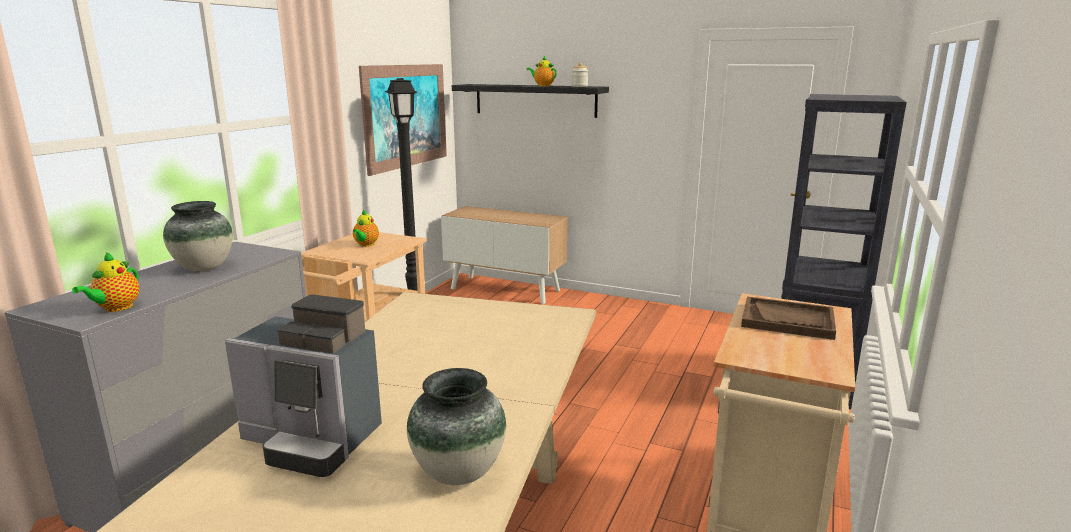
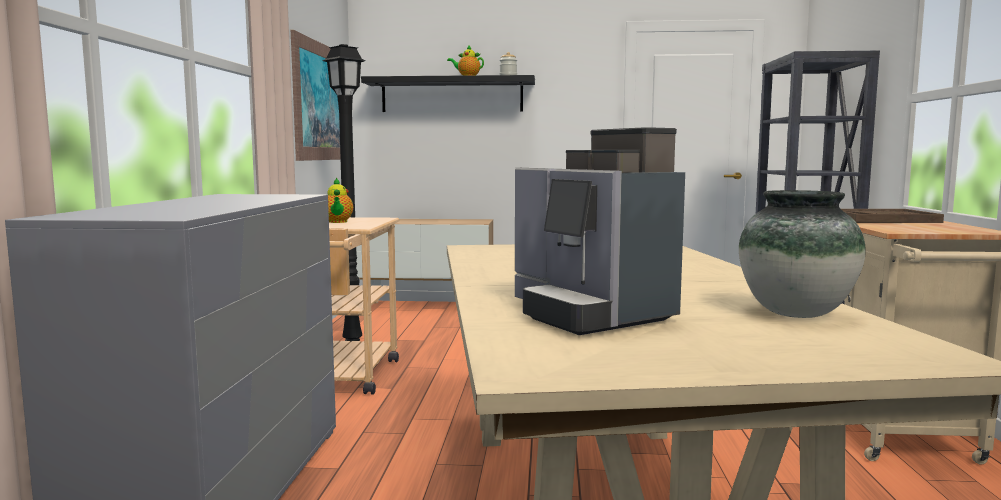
camera: 20 degrees left, 10 degrees down
(116, 308) = (189, 213): teapot -> none
(203, 268) = (230, 200): vase -> none
(313, 440) = (588, 314): coffee machine -> coffee machine turned 60 degrees clockwise

